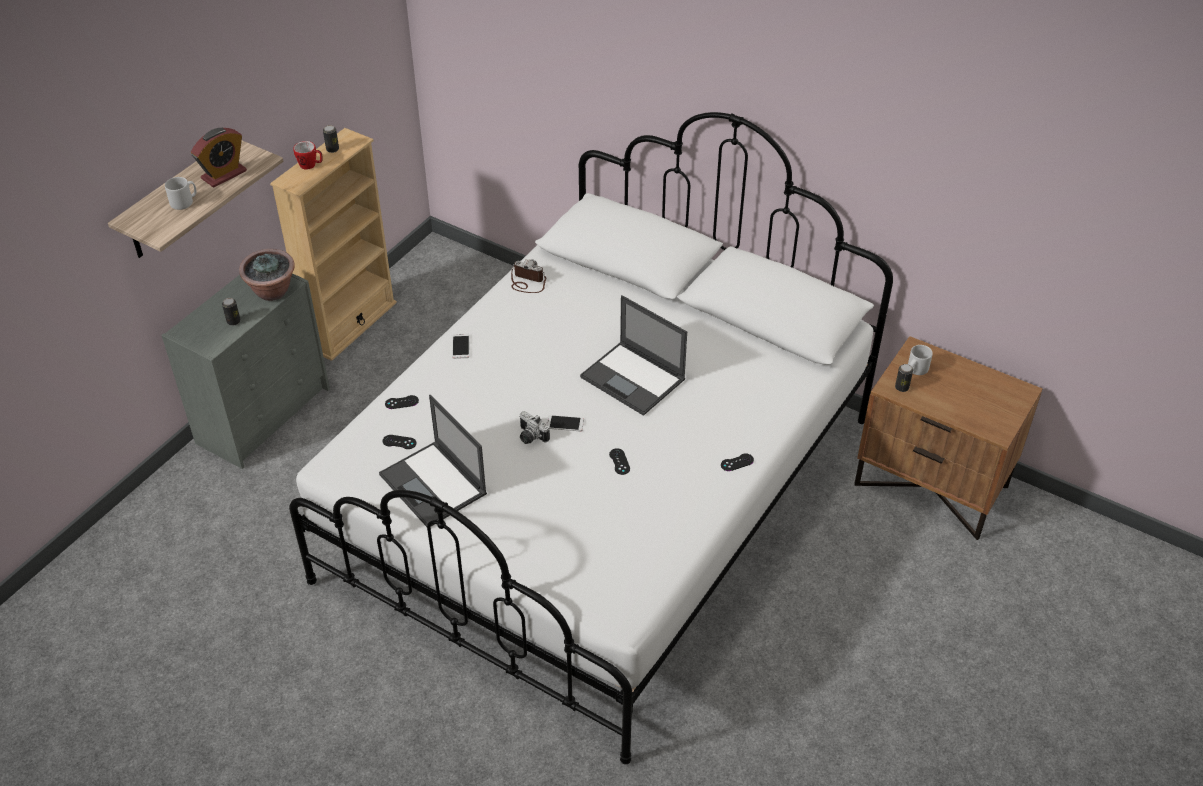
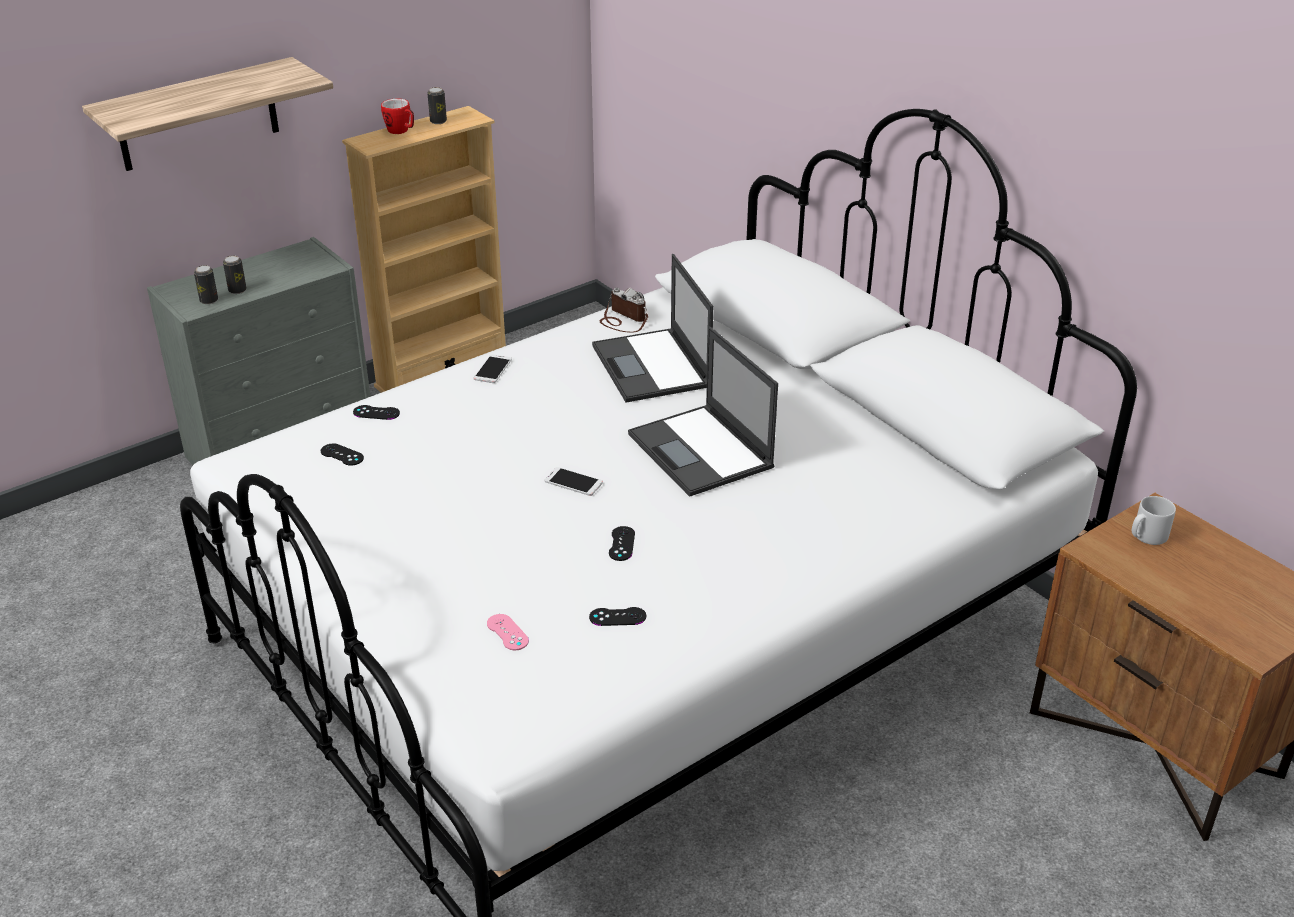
camera: 20 degrees right, 10 degrees down
(184, 202) = (183, 101): grey mug -> none
(224, 175) = (250, 86): alarm clock -> none
(272, 292) = (304, 271): potted plant -> none
(434, 485) = (351, 513): laptop -> laptop (652, 367)
(530, 437) = (516, 487): camera -> none
(584, 543) = (507, 632): none -> pink game controller
(737, 462) = (795, 584): black game controller -> black game controller (617, 617)
(902, 387) = (1113, 554): can -> can (209, 300)

